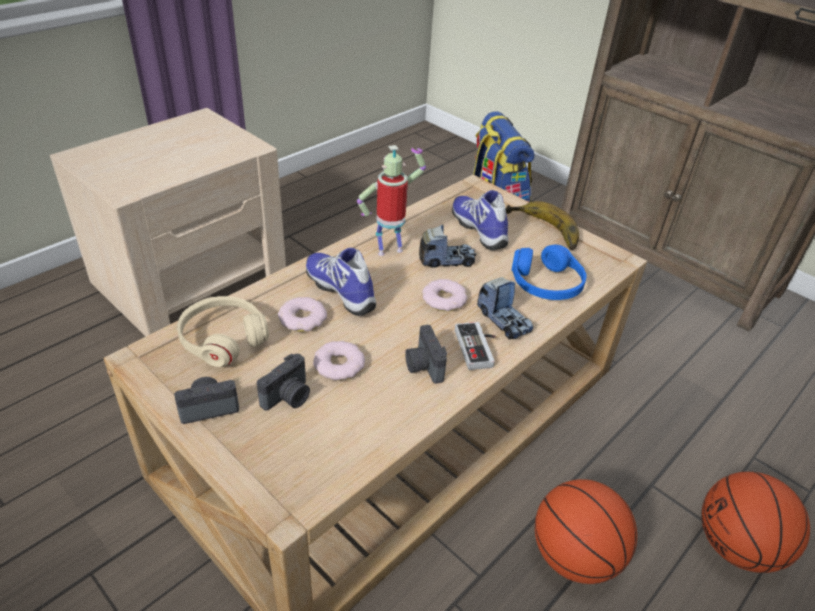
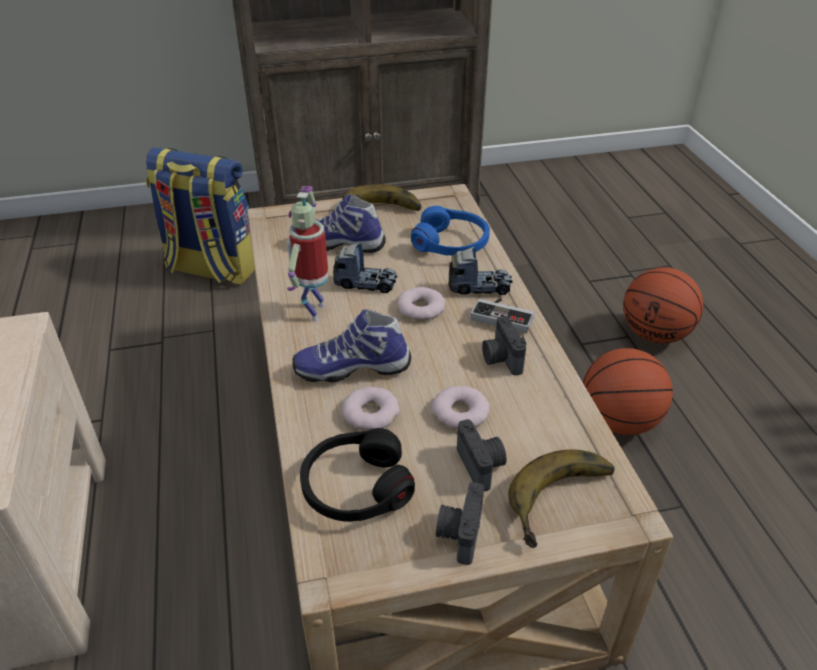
camera: 55 degrees left, 0 degrees up
(223, 338) = (356, 487): beige headphones -> black headphones
(276, 461) = (566, 503): none -> banana
(423, 366) = (500, 358): camera -> camera turned 60 degrees clockwise
(446, 260) = (365, 283): toy truck -> toy truck turned 75 degrees clockwise

